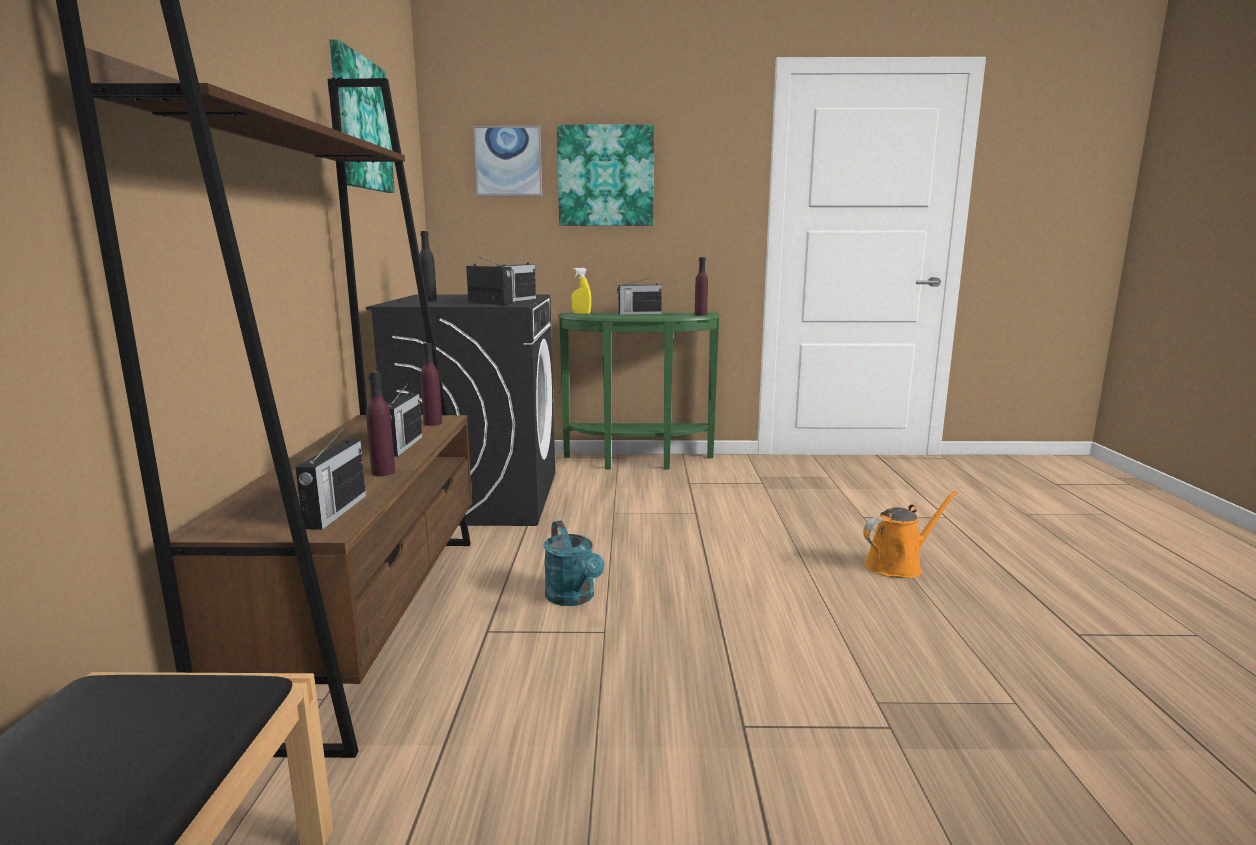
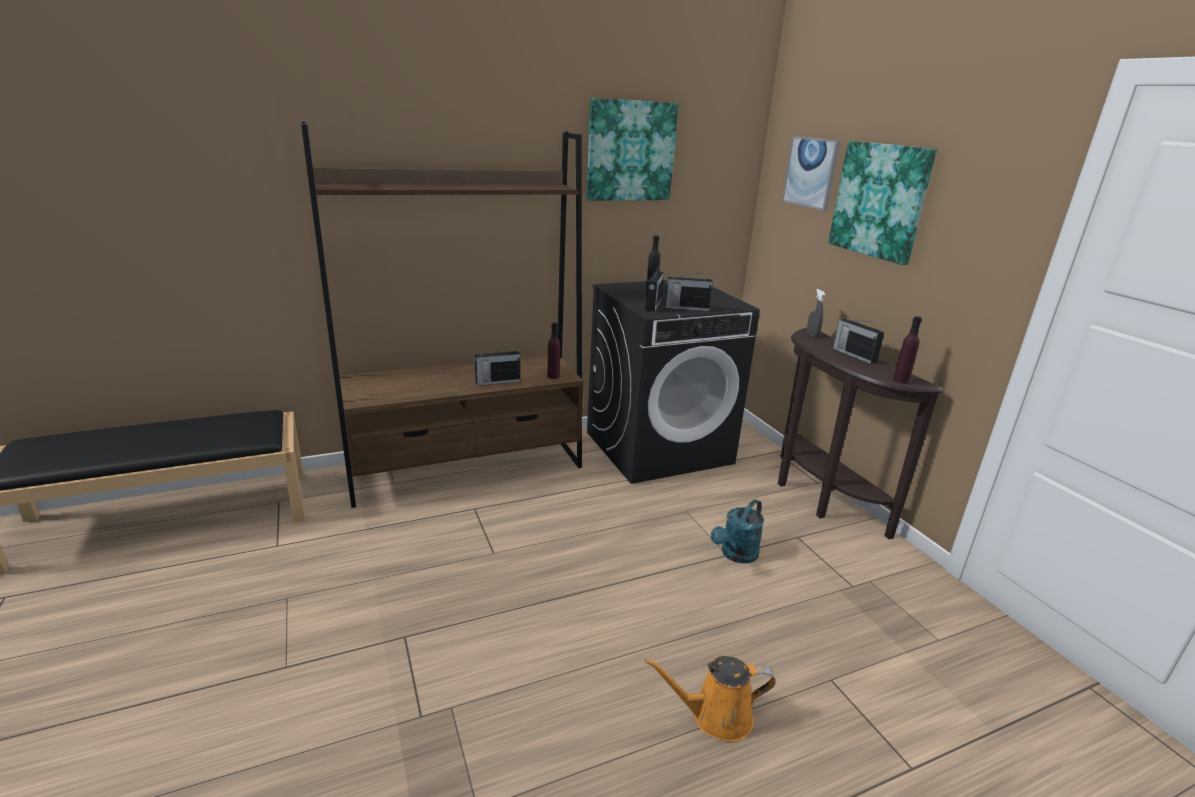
camera: 65 degrees right, 10 degrees up
(335, 512) = (381, 396): radio -> none
(383, 472) = (446, 389): purple bottle -> none
(573, 598) = (531, 529): turquoise watering can -> turquoise watering can (736, 555)
(581, 313) = (812, 335): yellow spray bottle -> grey spray bottle
(638, 462) = (817, 497): green console table -> brown console table
(897, 565) = (715, 716): orange watering can -> orange watering can turned 135 degrees clockwise

